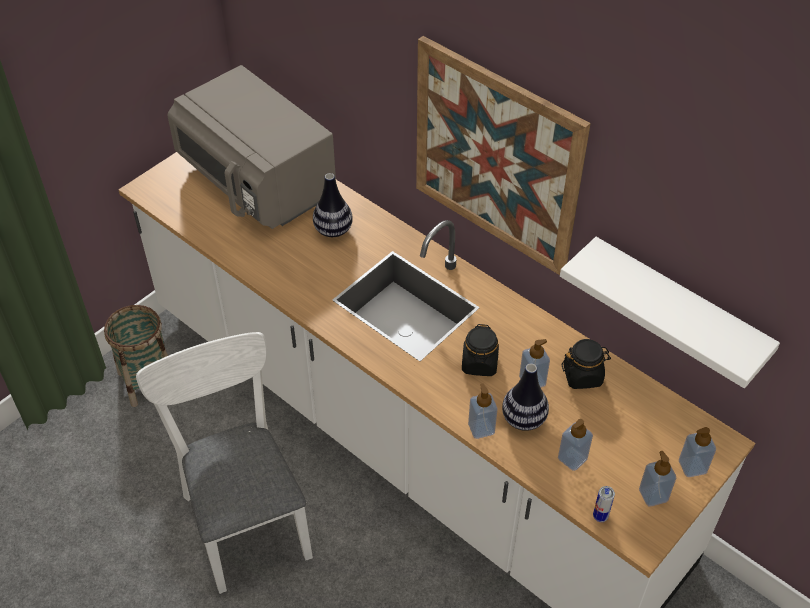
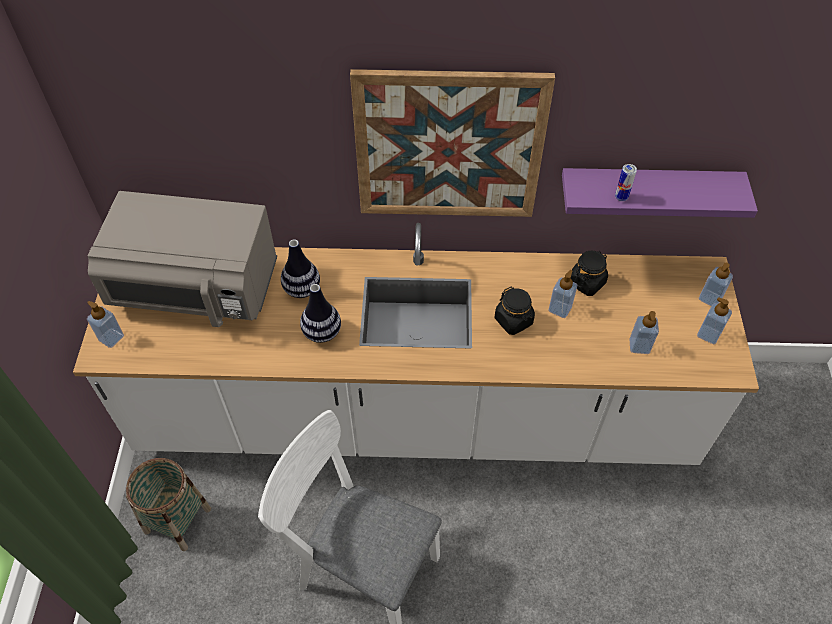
camera: 40 degrees left, 5 degrees up
(481, 428) = (563, 367): soap dispenser -> soap dispenser (111, 338)
(523, 419) = (582, 340): vase -> vase (322, 332)
(600, 516) = (695, 373): can -> can (621, 197)
(677, 310) = (647, 191): white shelf -> purple shelf

